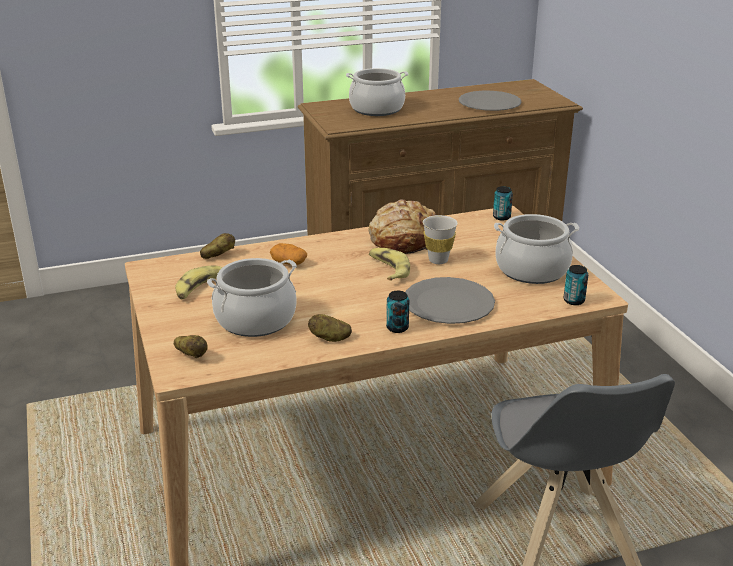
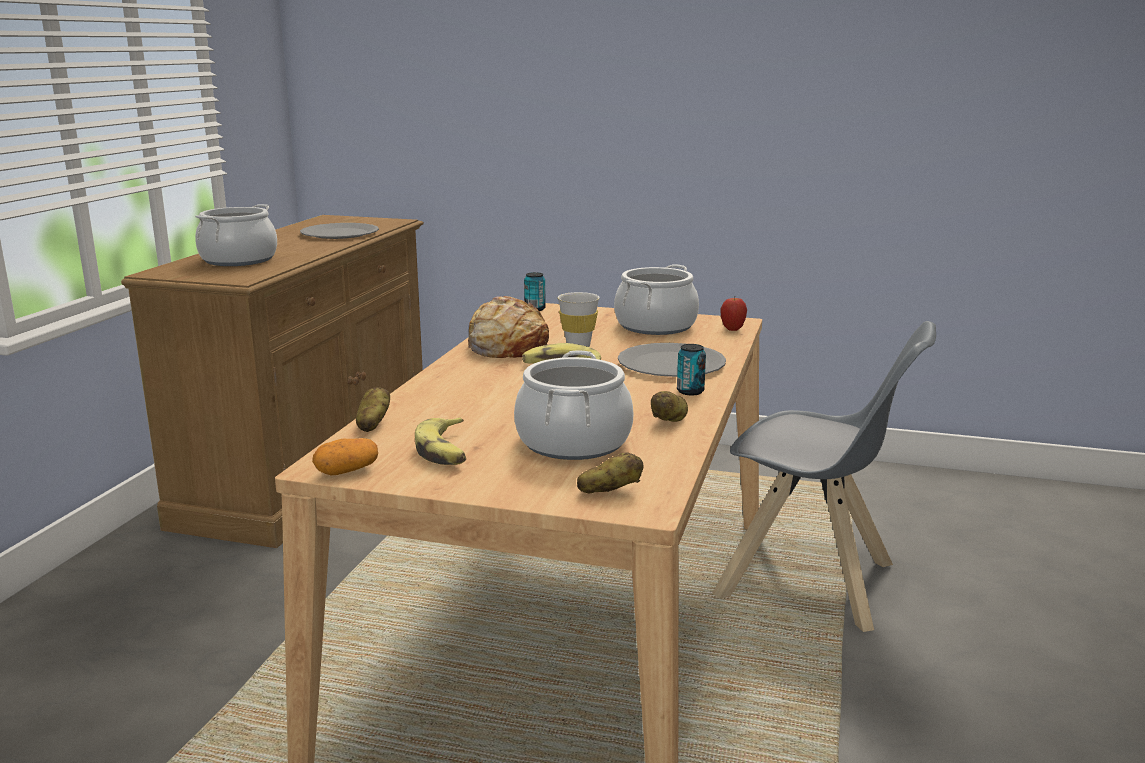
camera: 55 degrees left, 10 degrees down
(288, 263) = (464, 399): potato -> potato (347, 471)
(574, 300) = (732, 329): can -> apple

